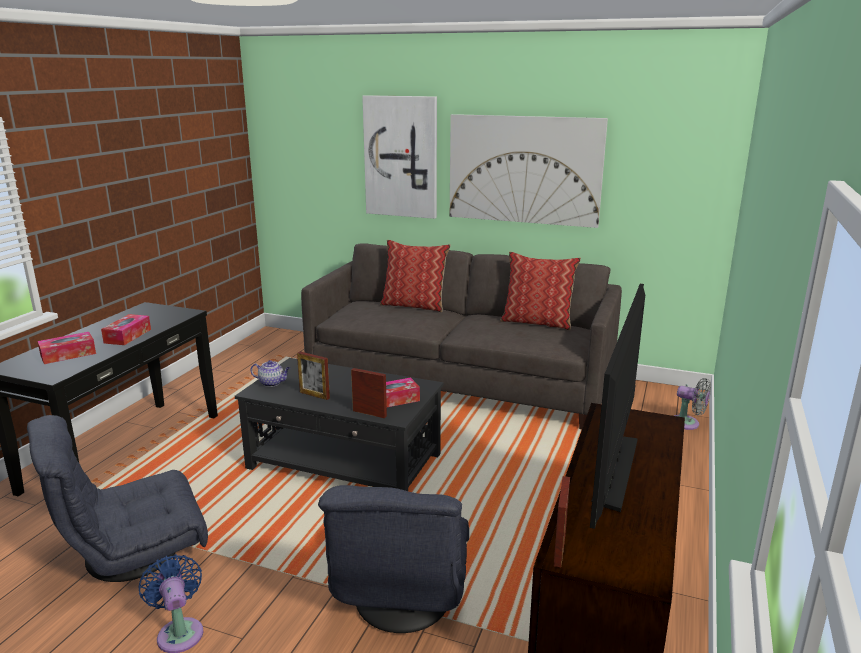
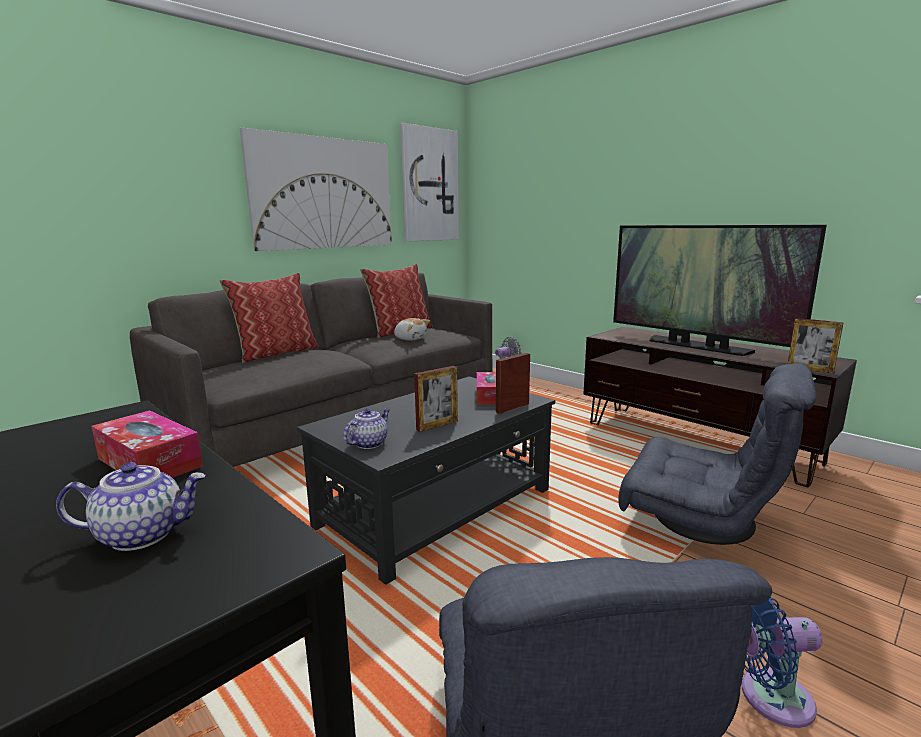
camera: 65 degrees left, 5 degrees down
(68, 355) = (143, 534): tissue box -> teapot
(401, 157) = (176, 180): picture -> picture (429, 185)
(511, 332) = (410, 339): none -> plush toy

